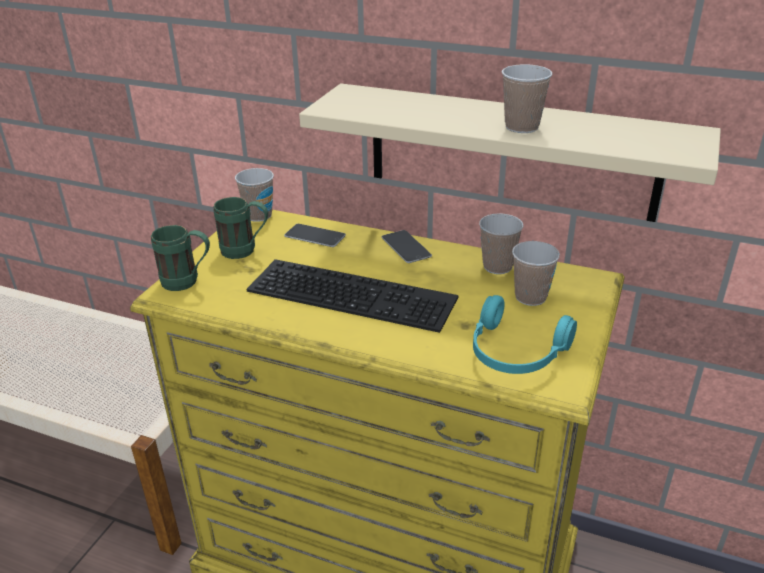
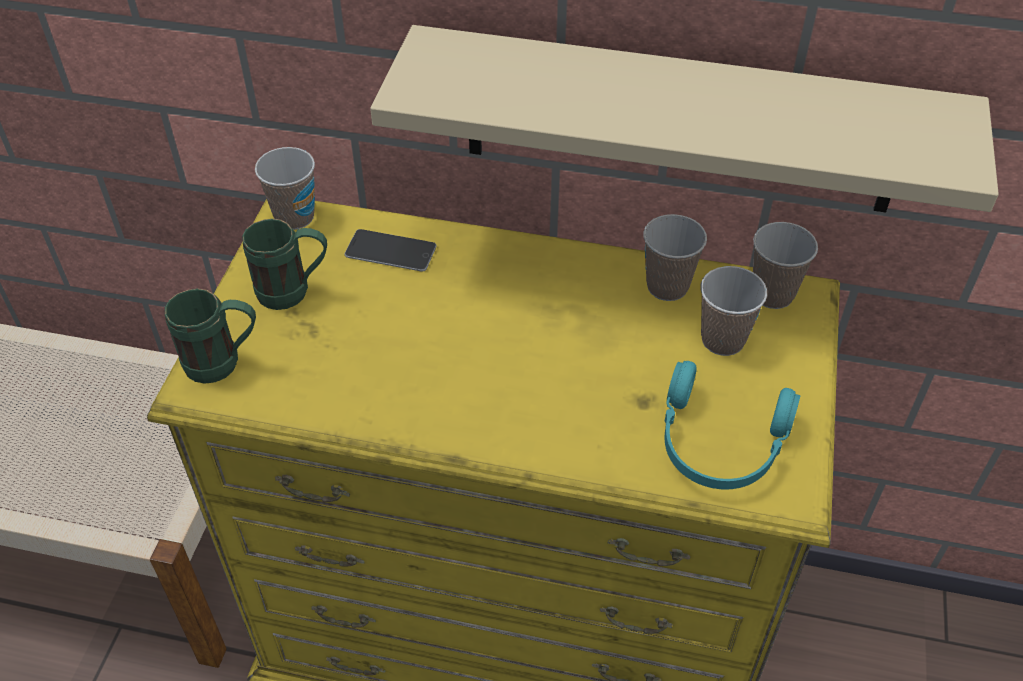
camera: 10 degrees left, 15 degrees up
(355, 292) = (476, 358): keyboard -> none
(406, 247) = (530, 260): phone -> none
(521, 127) = (712, 118): cup -> cup (772, 294)

